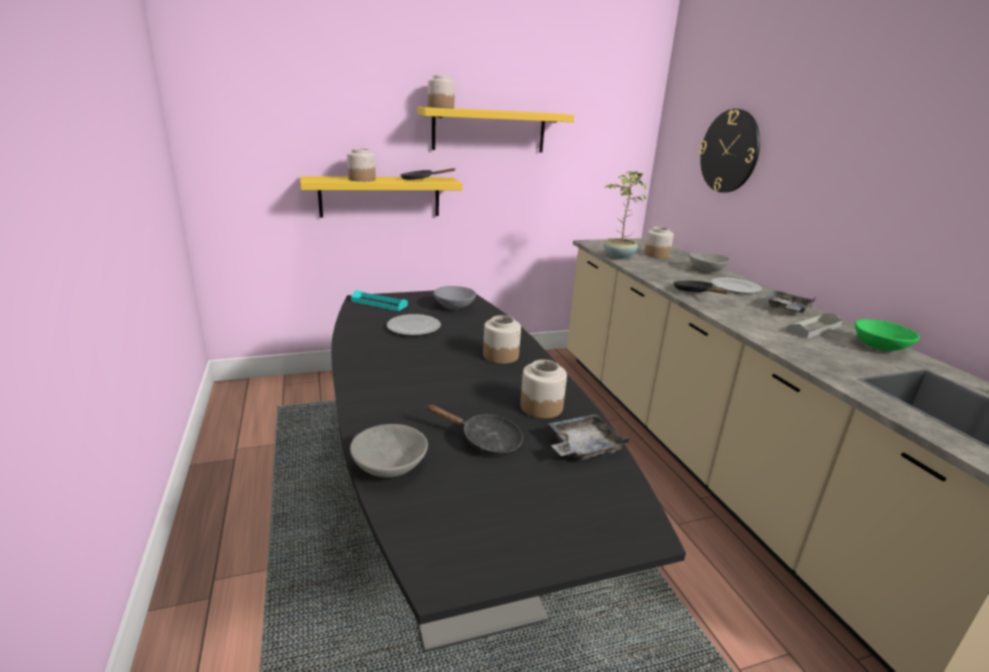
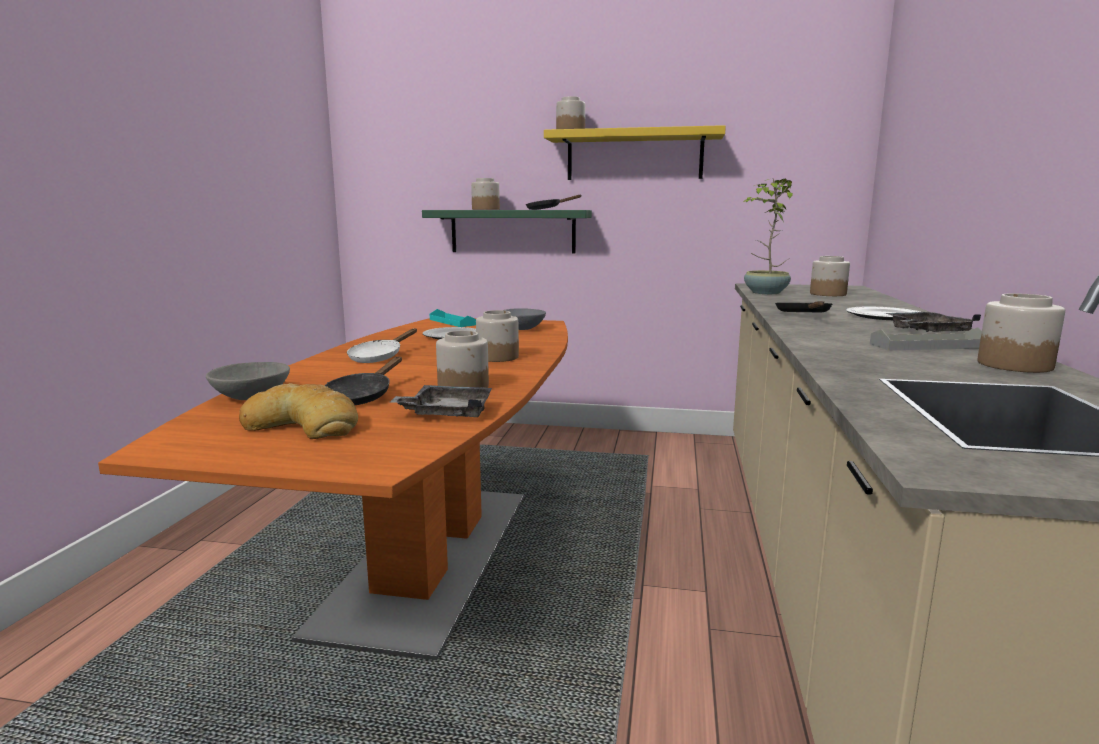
camera: 30 degrees right, 10 degrees down
(380, 196) = (513, 231): yellow shelf -> green shelf
(404, 375) = (379, 357): none -> white frying pan
(450, 524) = (432, 556): black dining table -> orange dining table
(485, 441) = (361, 396): black frying pan -> black frying pan turned 60 degrees clockwise
(504, 496) = (304, 424): none -> bread
(706, 270) = (876, 305): grey bowl -> none
(729, 151) = (927, 142): wall clock -> none
(879, 346) = (1014, 365): green bowl -> jar

